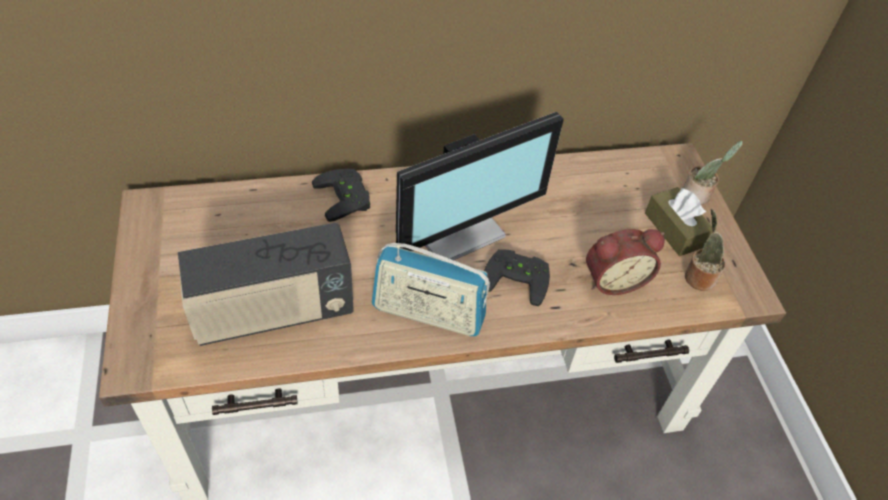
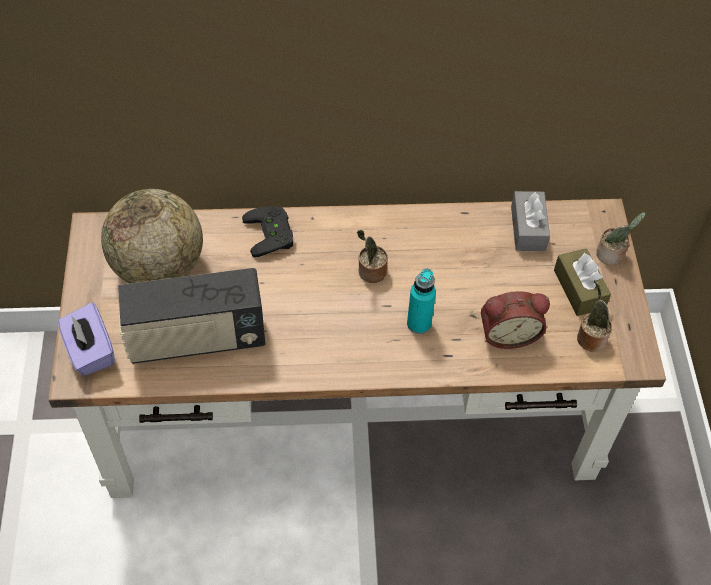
camera: 10 degrees right, 5 degrees up
(149, 336) = (90, 351): none -> purple tissue box
(224, 240) = (159, 268): none -> globe
(428, 313) = (331, 351): radio -> none
(456, 228) = (370, 272): monitor -> potted plant
(517, 277) = (419, 324): black game controller -> turquoise bottle
(609, 175) = (528, 228): none -> grey tissue box

